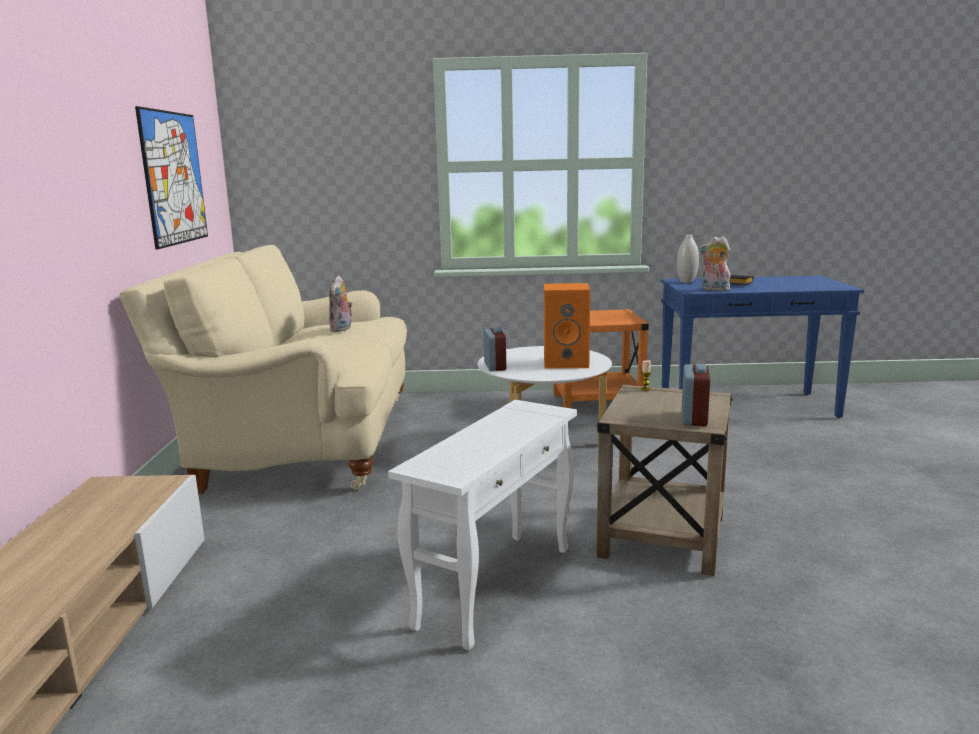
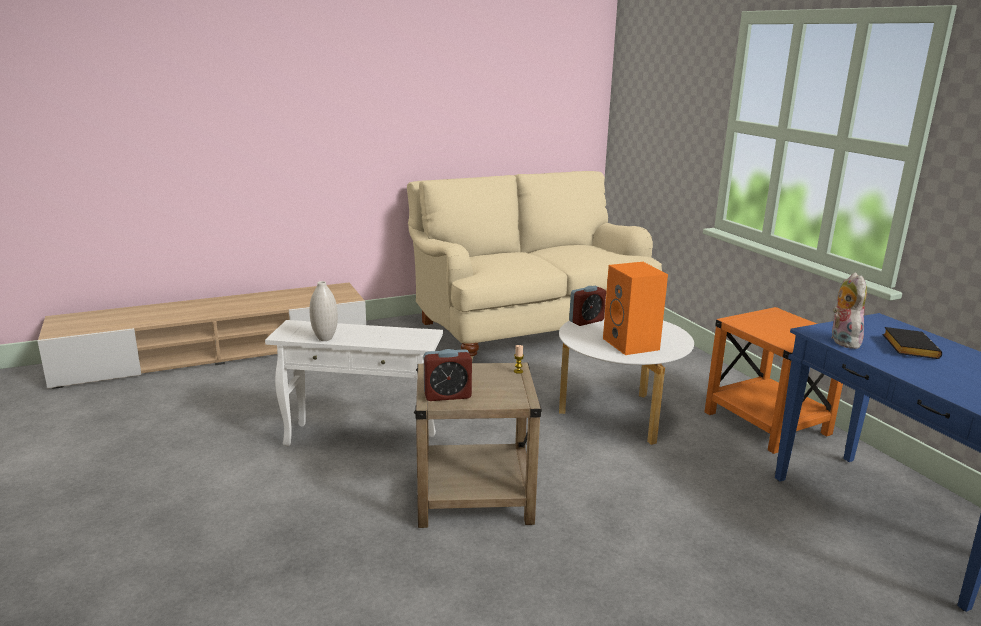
camera: 65 degrees right, 5 degrees up
(174, 178) = (512, 110): picture -> none
(342, 329) = (571, 252): plush toy -> none
(686, 282) = (877, 325): white vase -> white vase (325, 338)

